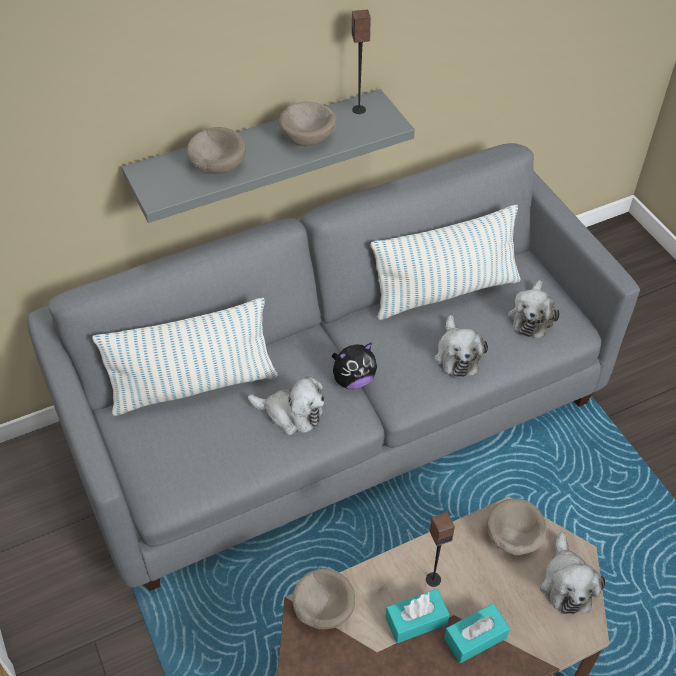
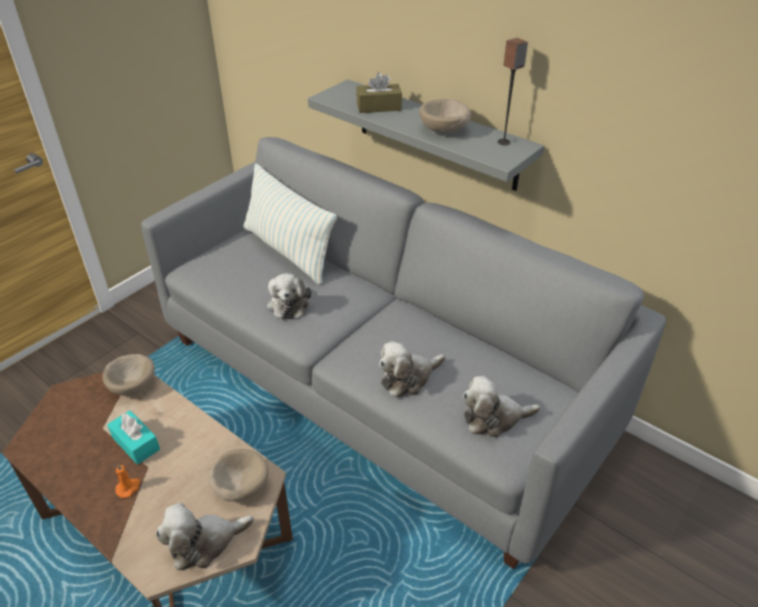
camera: 65 degrees right, 10 degrees down
(217, 165) = (379, 107): beige bowl -> brown tissue box
(353, 380) = (344, 327): plush toy -> none
(433, 579) = (178, 443): speaker -> none
(445, 292) = (477, 350): pillow -> none
(475, 638) = (128, 487): turquoise tissue box -> orange candle

